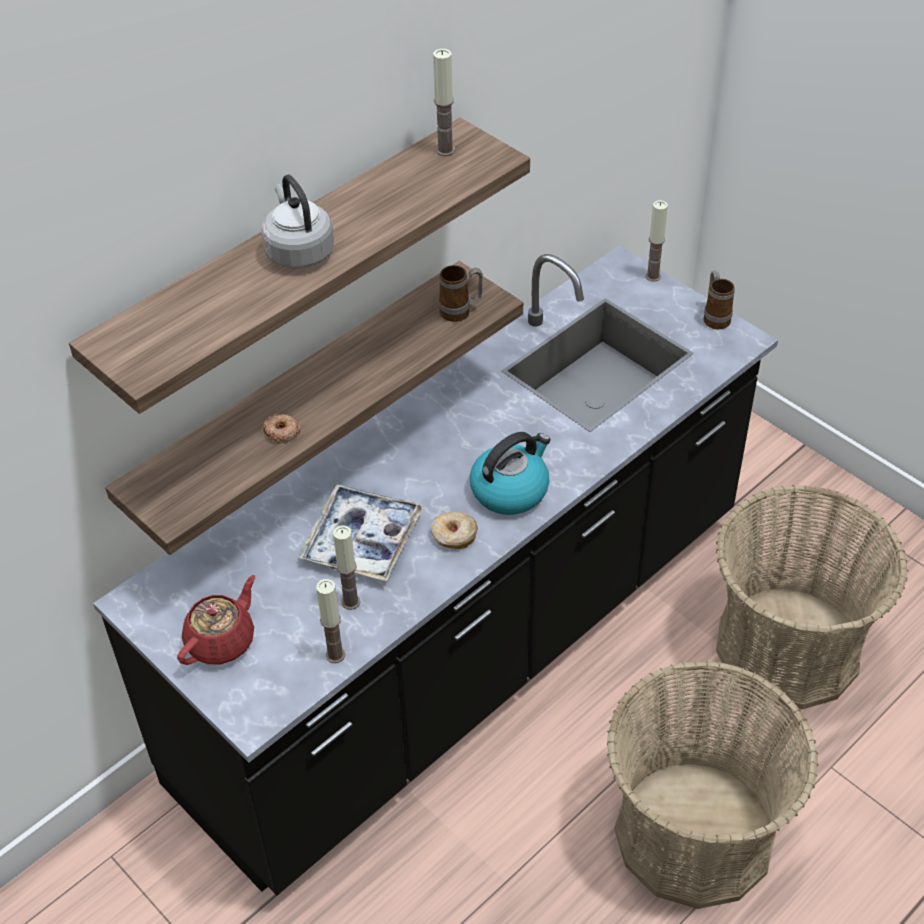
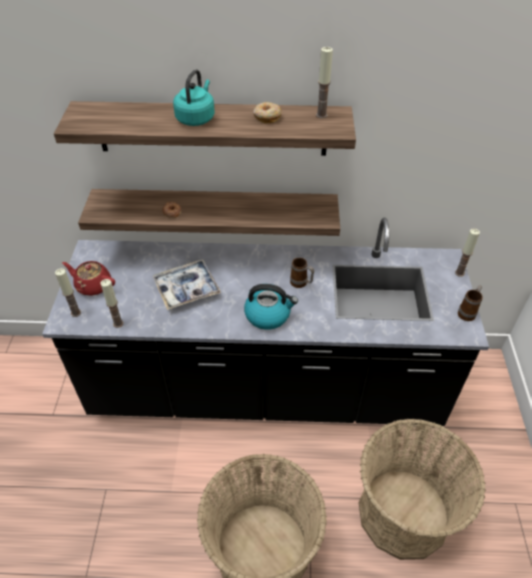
camera: 45 degrees right, 0 degrees up
(222, 640) = (93, 285): red teapot -> red teapot turned 150 degrees counterclockwise
(298, 251) = (196, 118): grey kettle -> turquoise kettle
(351, 602) = (150, 308): candle -> candle (76, 313)
(454, 536) = (221, 315): donut -> donut (267, 117)
(461, 311) = (307, 214): mug -> mug (301, 284)

